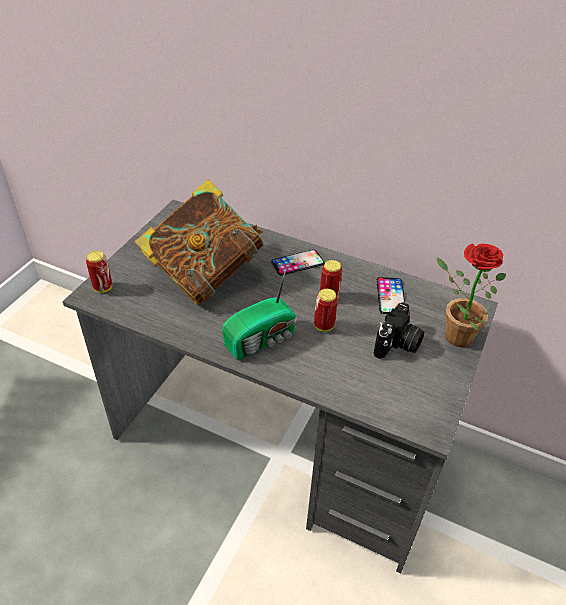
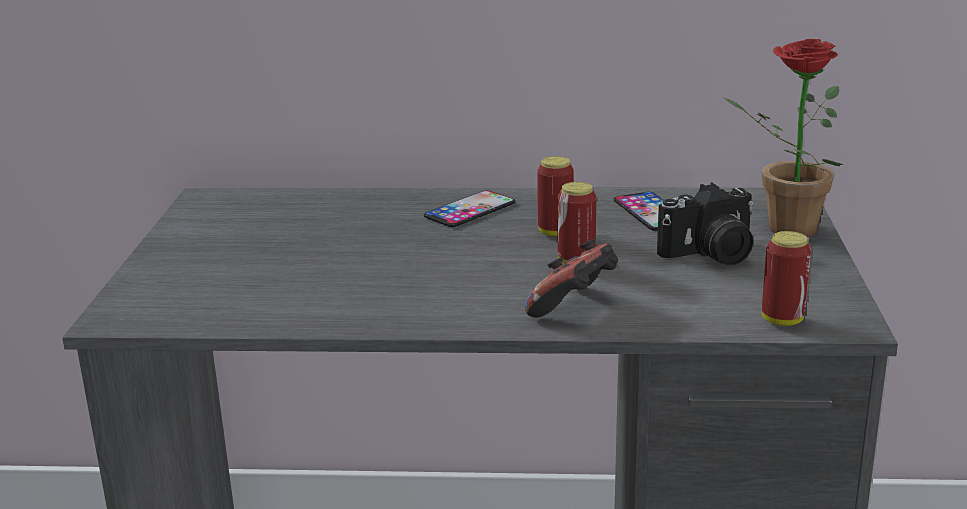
camera: 20 degrees left, 20 degrees down
(103, 288) = (134, 304): can -> can (782, 320)
(205, 274) = (319, 252): book -> none
(262, 339) = (487, 297): radio -> none
(300, 363) = (575, 307): none -> game controller
(398, 344) = (711, 255): camera -> camera turned 60 degrees clockwise

